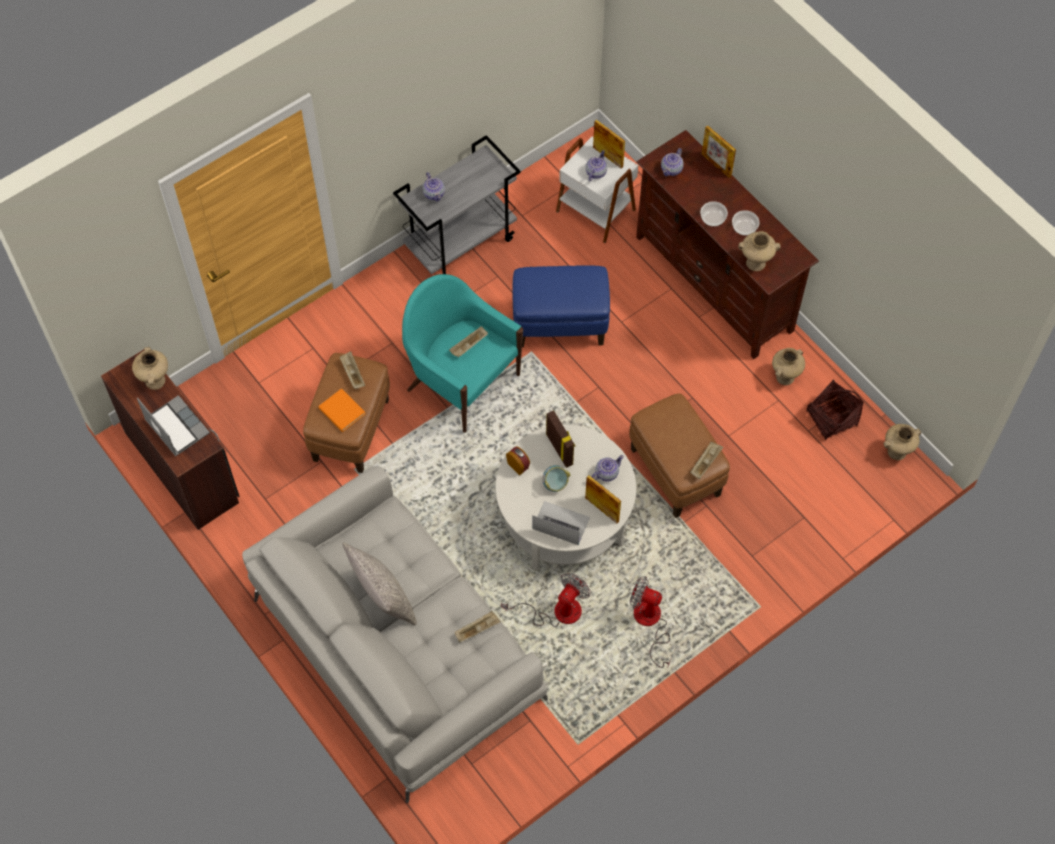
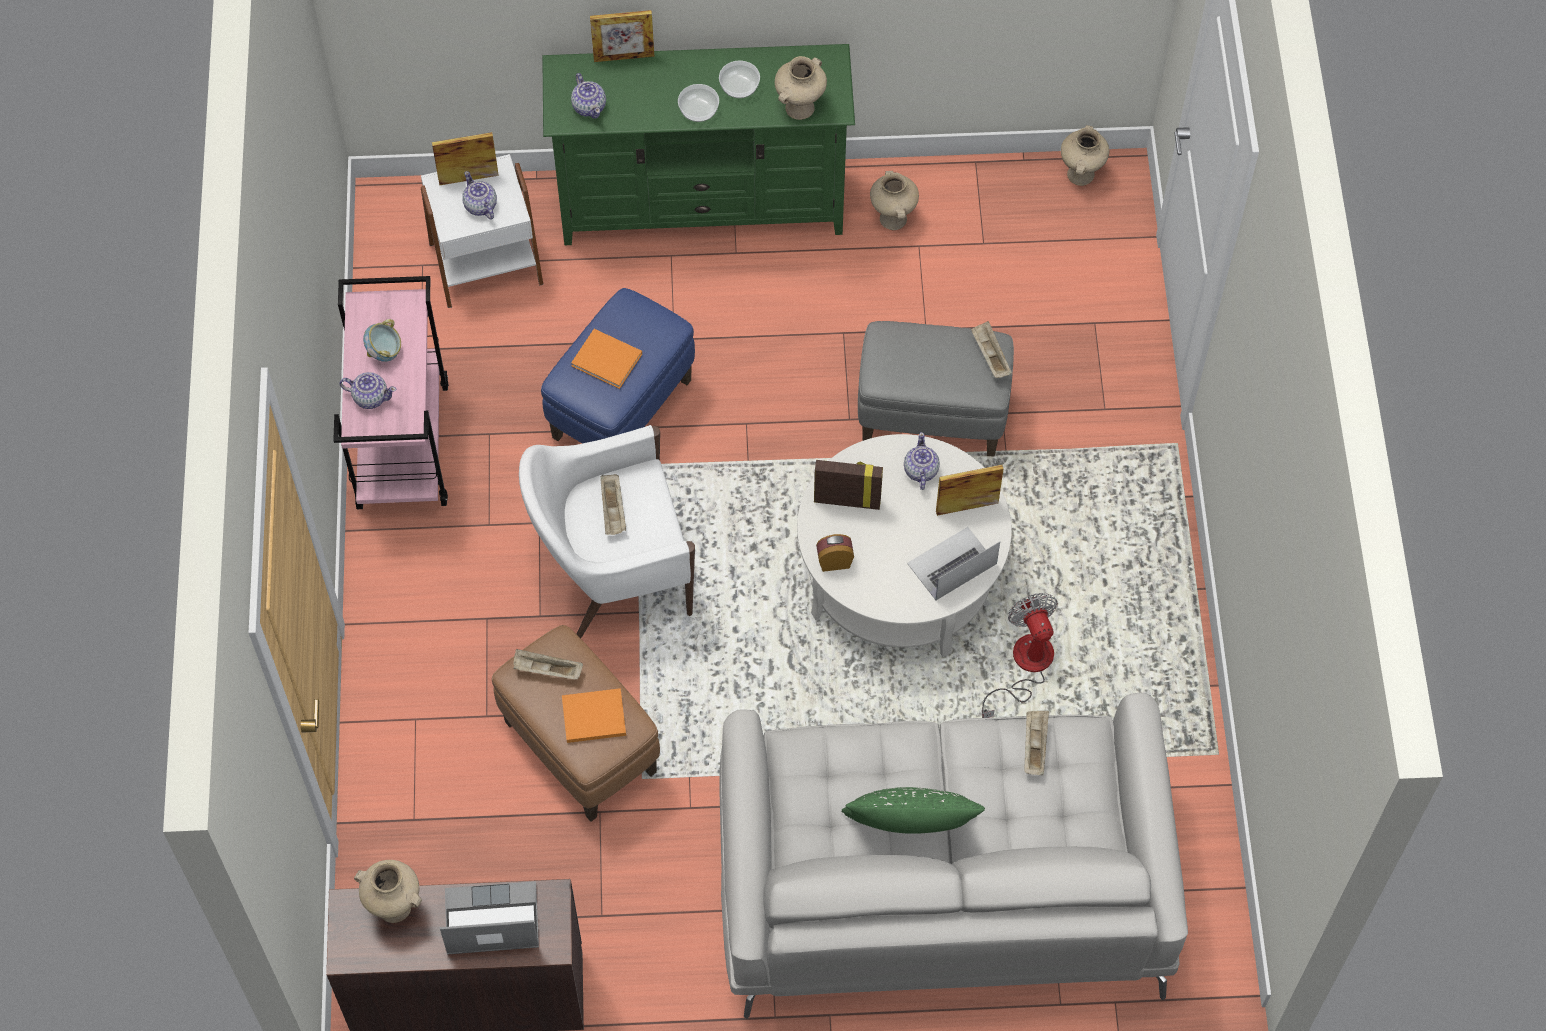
camera: 55 degrees left, 0 degrees up
(382, 598) = (909, 831): grey pillow -> green pillow
(461, 243) = (402, 444): grey cart -> pink cart
(461, 381) = (612, 571): turquoise armchair -> white armchair
(553, 287) = (608, 361): none -> orange book
(555, 484) = (893, 536): bowl -> bowl (385, 352)
(650, 623) = (1114, 574): fan -> none
(675, 472) = (932, 417): brown ottoman -> grey ottoman
(714, 283) = (703, 205): brown tv stand -> green tv stand
(831, 418) = (986, 209): basket -> none

